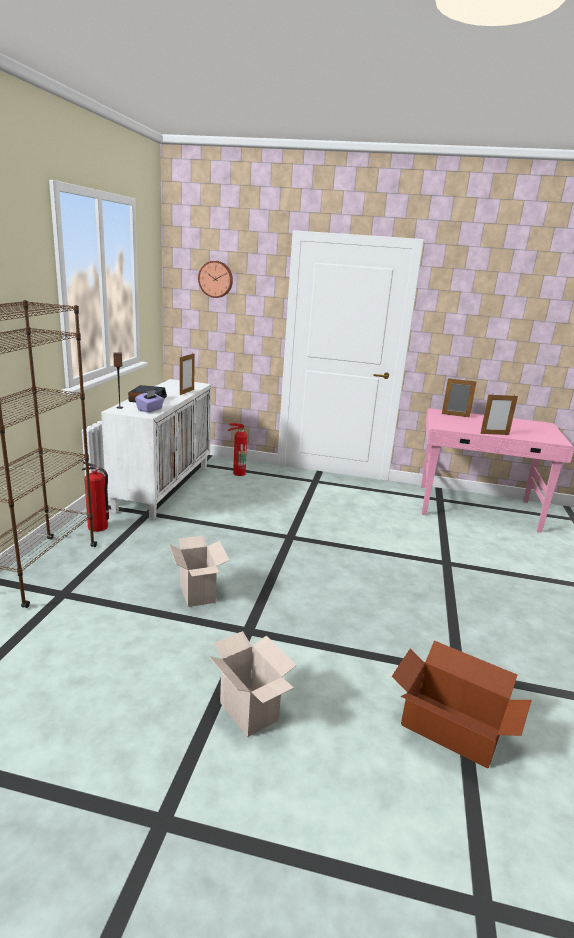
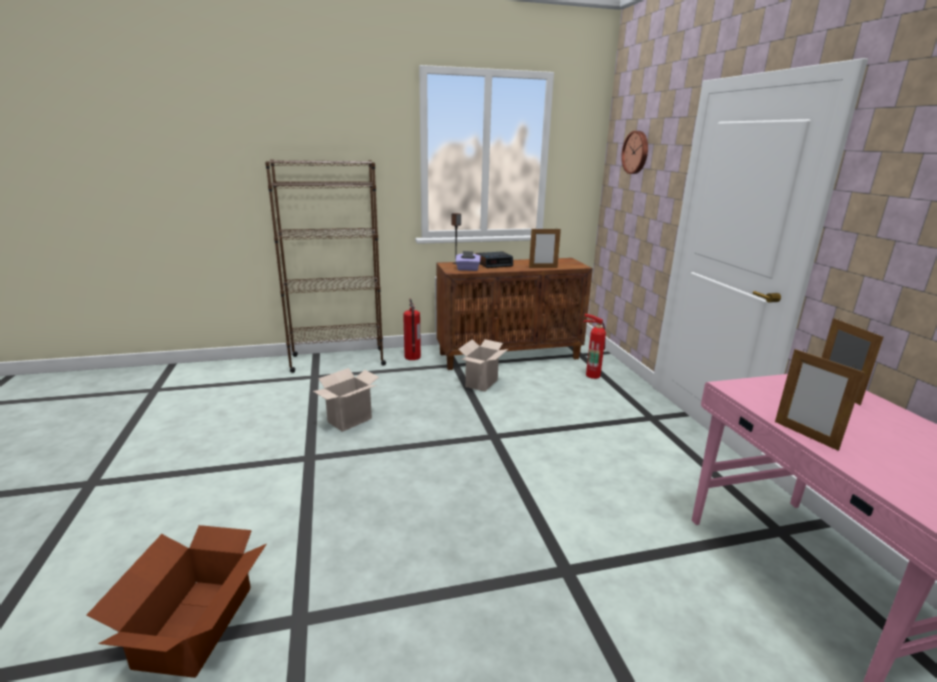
camera: 65 degrees right, 0 degrees up
(163, 487) = (509, 356): white cabinet -> brown cabinet
(251, 712) = (201, 488): cardboard box -> cardboard box (482, 384)

